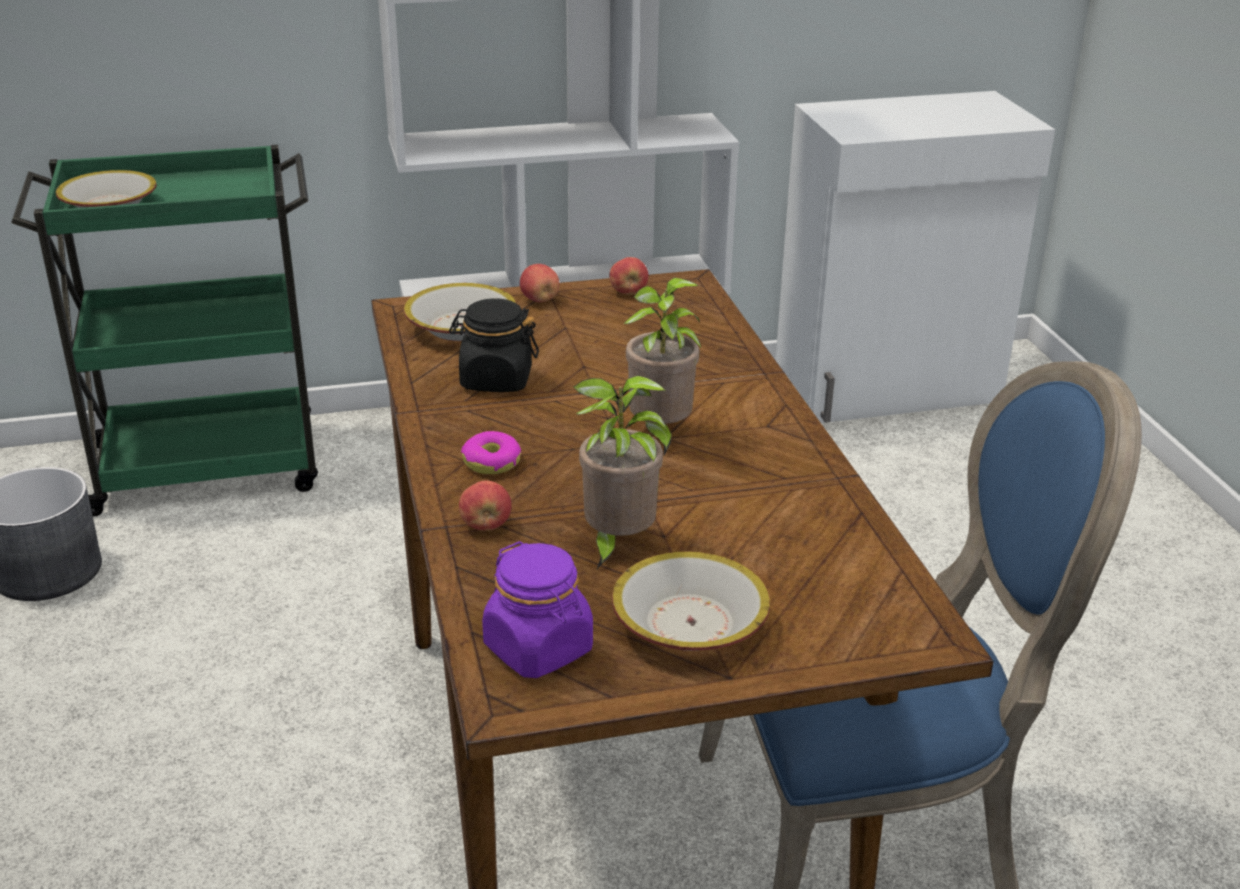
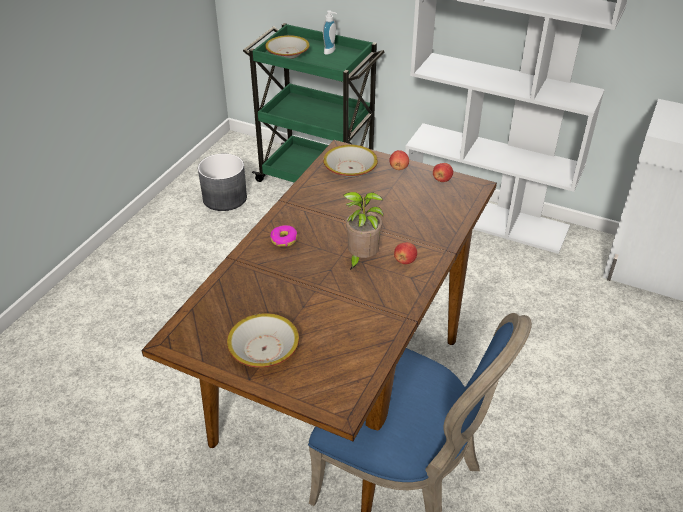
camera: 40 degrees right, 10 degrees up
(195, 182) = (331, 51): none -> soap dispenser
(486, 525) = (248, 267): apple -> apple (405, 261)
(495, 380) = (331, 201): black jar -> none
(539, 649) = (203, 328): purple jar -> none
(616, 544) = (282, 300): potted plant -> none

